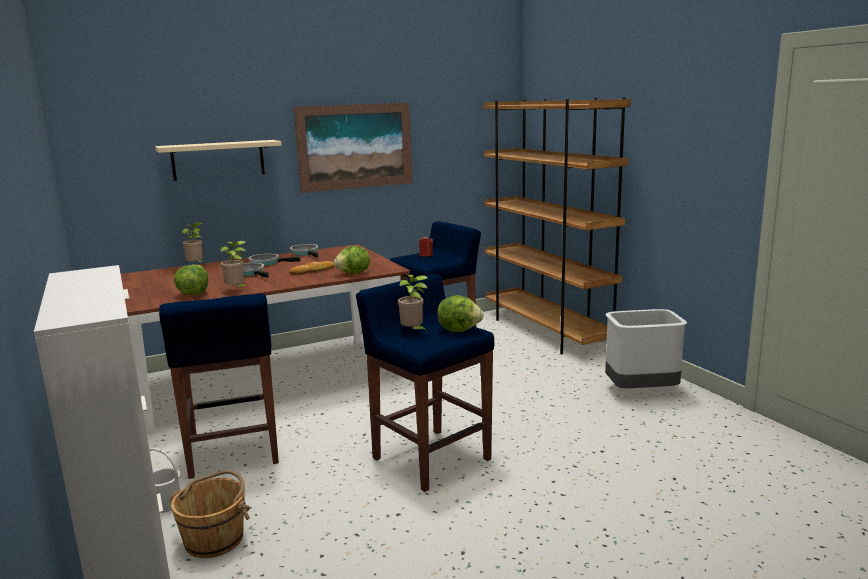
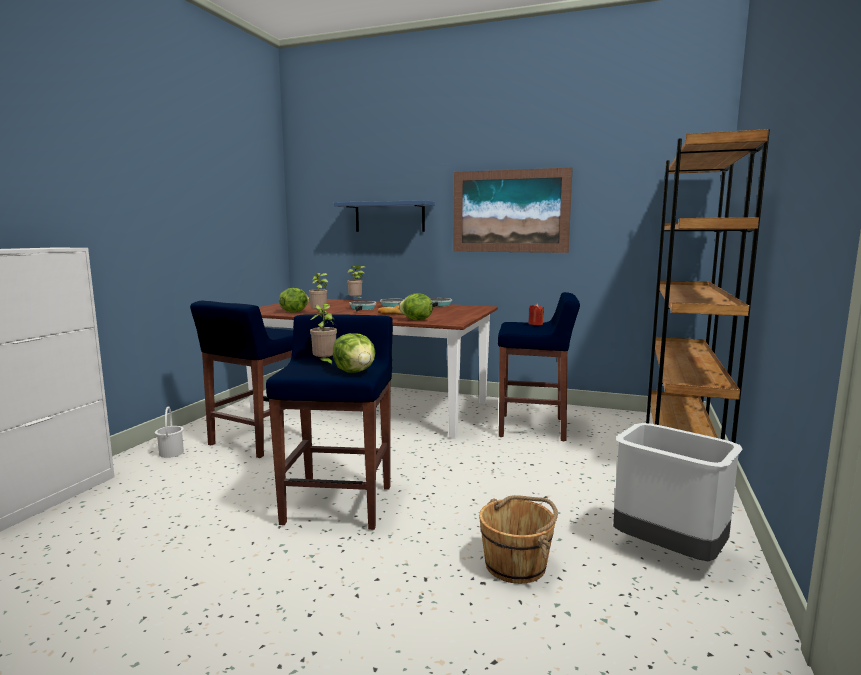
camera: 45 degrees right, 5 degrees down
(215, 539) = (139, 484): brown bucket -> brown bucket (516, 565)
(218, 160) = (389, 217): beige shelf -> blue shelf

